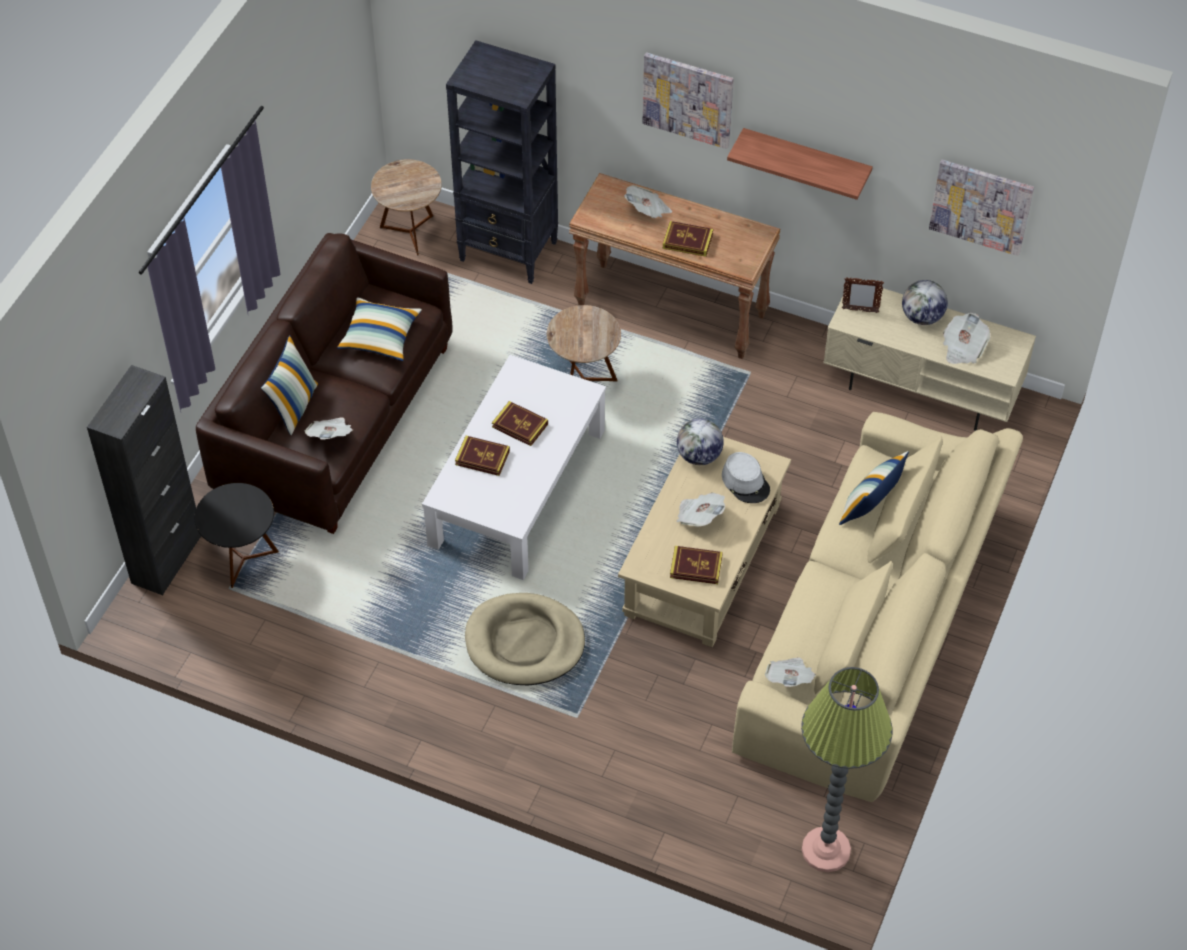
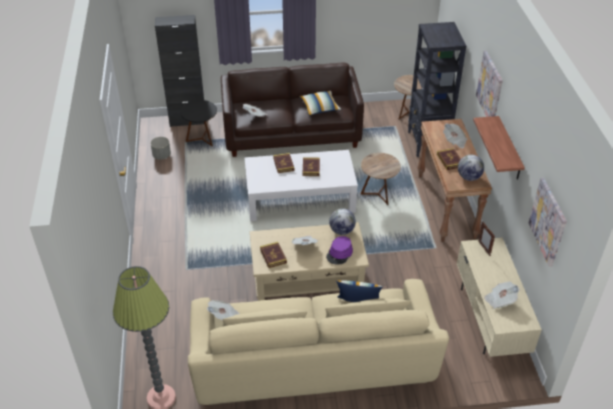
camera: 60 degrees right, 10 degrees down
(244, 641) = (162, 156): none -> grey planter
(294, 406) = (263, 101): pillow -> none
(524, 643) = (216, 235): beige dog bed -> none
(745, 482) = (339, 253): grey hat -> purple hat
(922, 317) = (504, 275): globe -> globe (469, 177)

